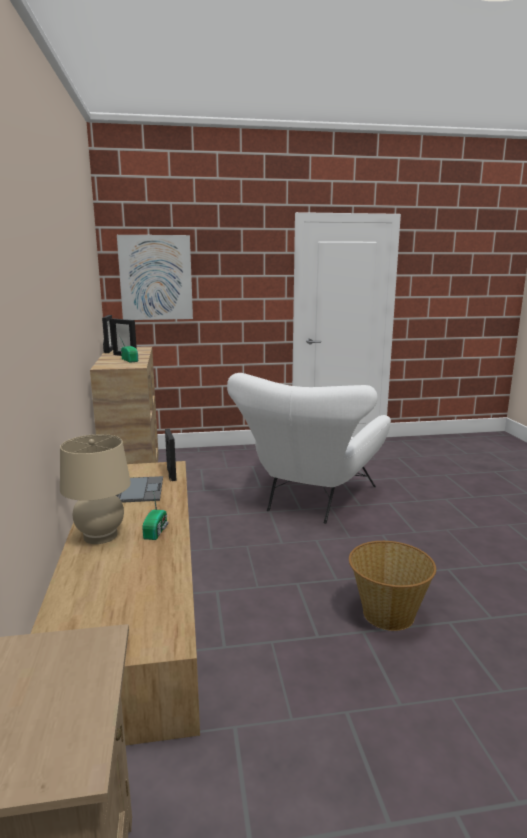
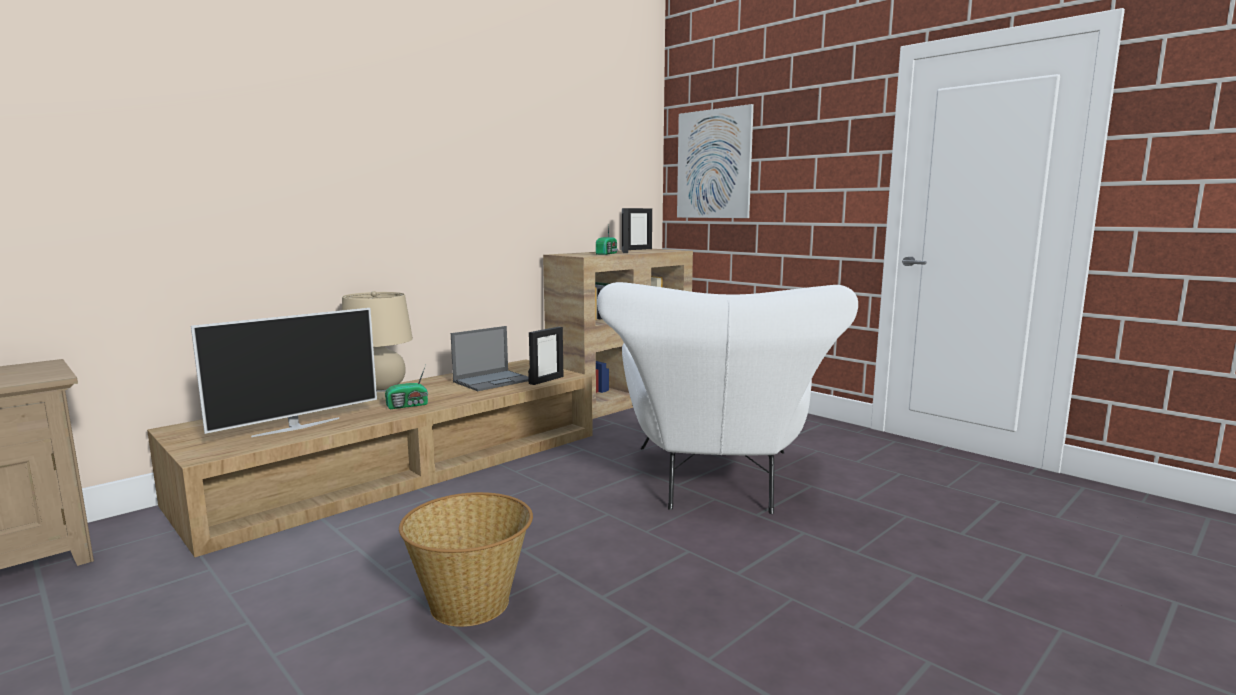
camera: 55 degrees right, 5 degrees down
(145, 587) = (296, 427): none -> television
(310, 499) = (716, 482): white armchair -> white armchair turned 75 degrees counterclockwise

